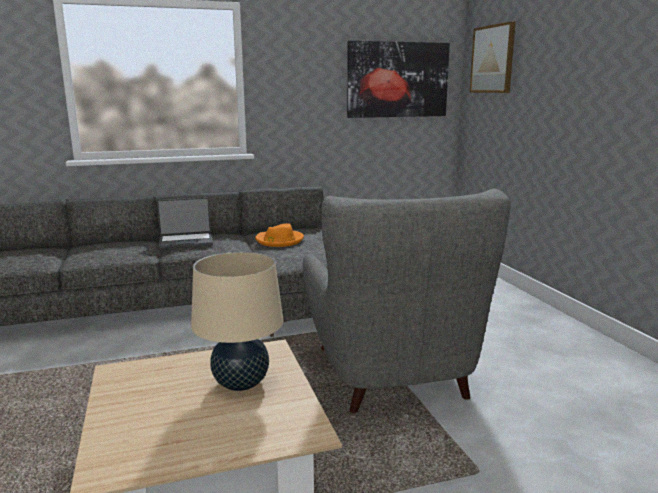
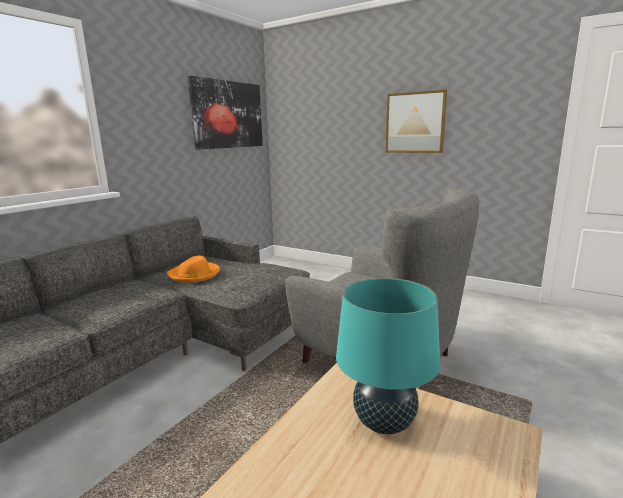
camera: 40 degrees left, 0 degrees up
(186, 242) = (94, 302): laptop -> none
(241, 383) = (384, 422): beige table lamp -> turquoise table lamp
(493, 59) = (302, 99): picture -> picture (415, 123)

